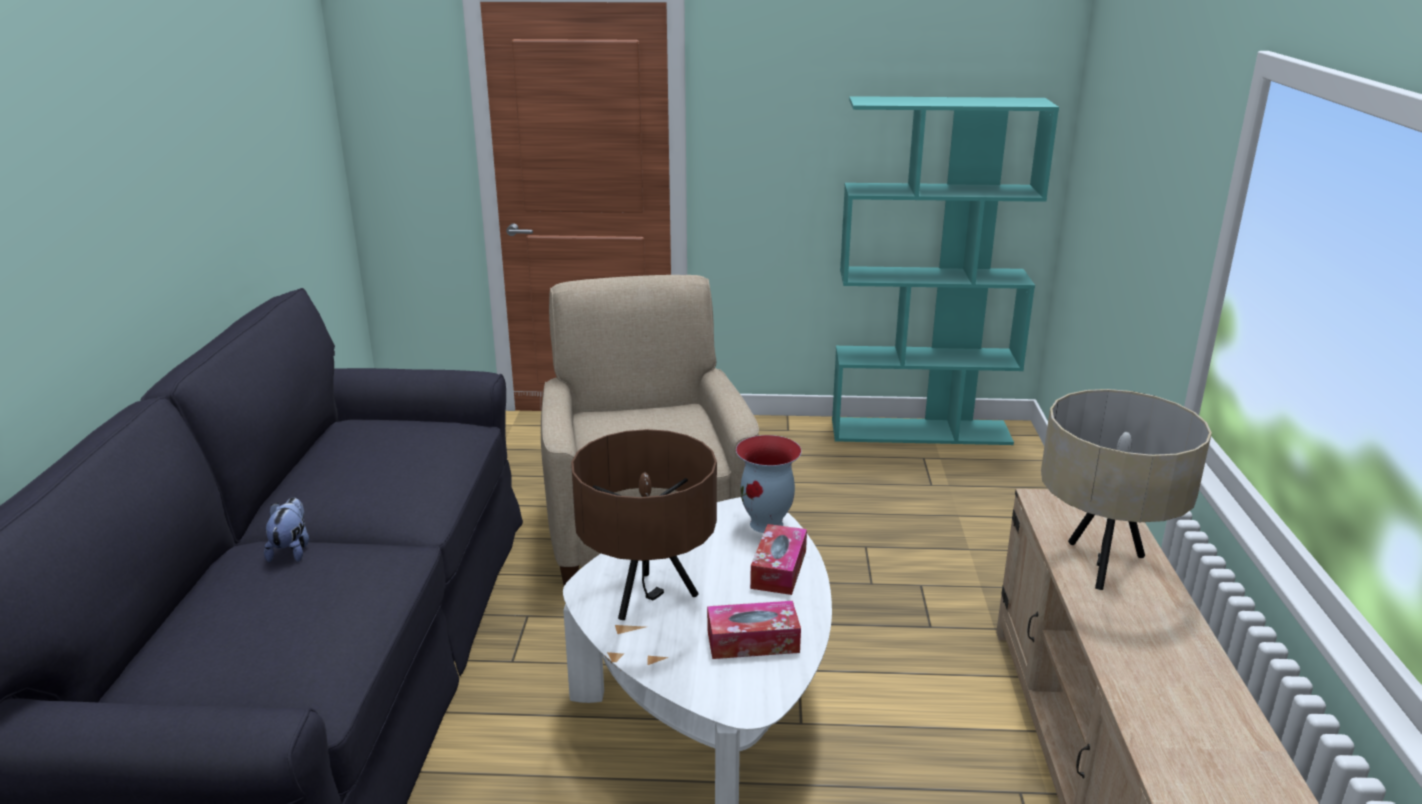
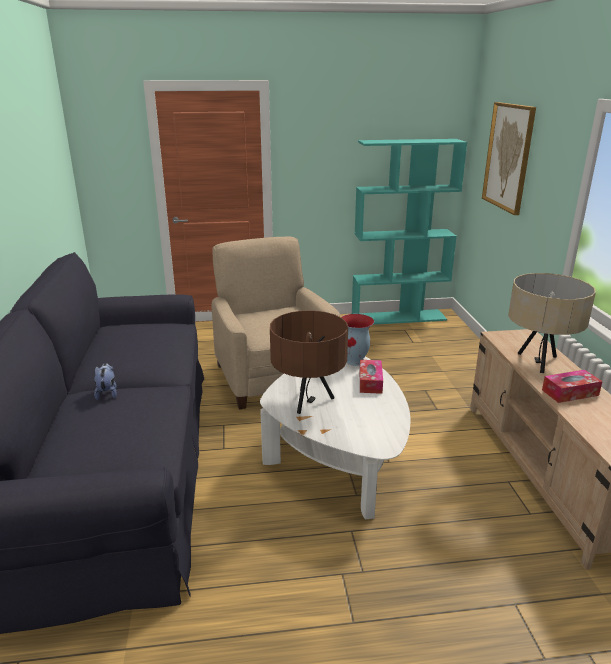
camera: 10 degrees left, 0 degrees up
(752, 641) = (372, 417): tissue box -> tissue box (570, 392)
(1125, 143) = (508, 157): none -> picture

